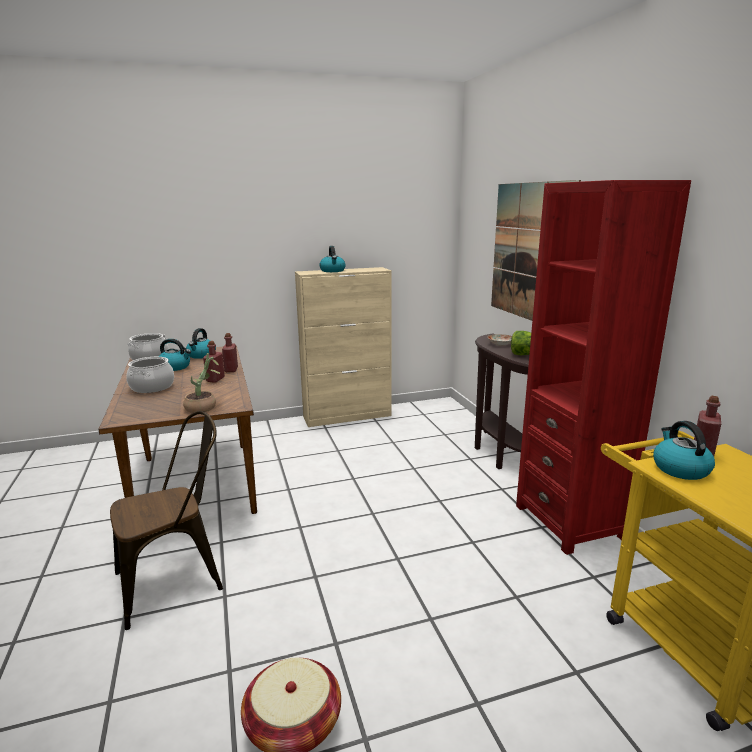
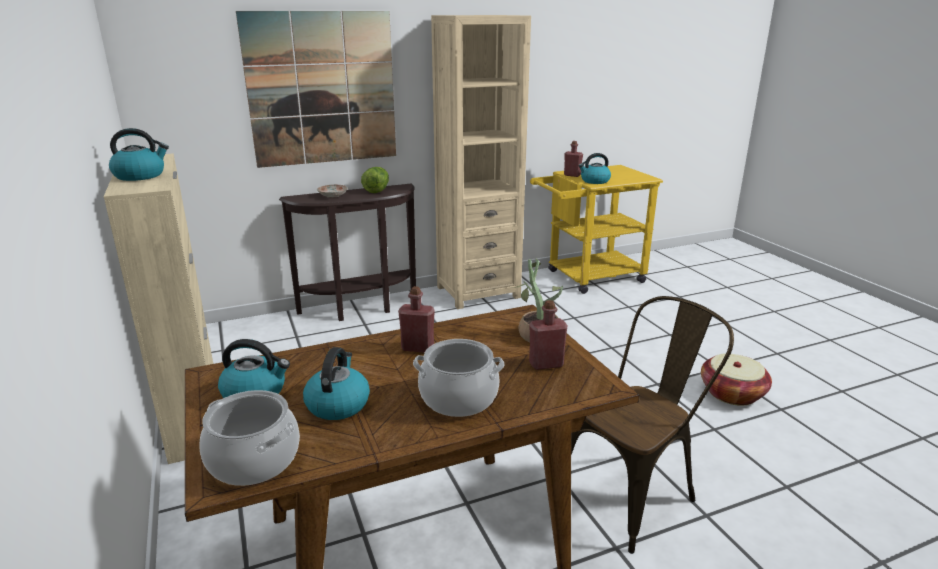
camera: 95 degrees left, 5 degrees up
(178, 579) = (634, 492): brown chair -> brown chair turned 90 degrees clockwise
(231, 369) = (365, 344): red bottle -> red bottle (546, 364)
(570, 522) = (478, 292): red bookcase -> beige bookcase

